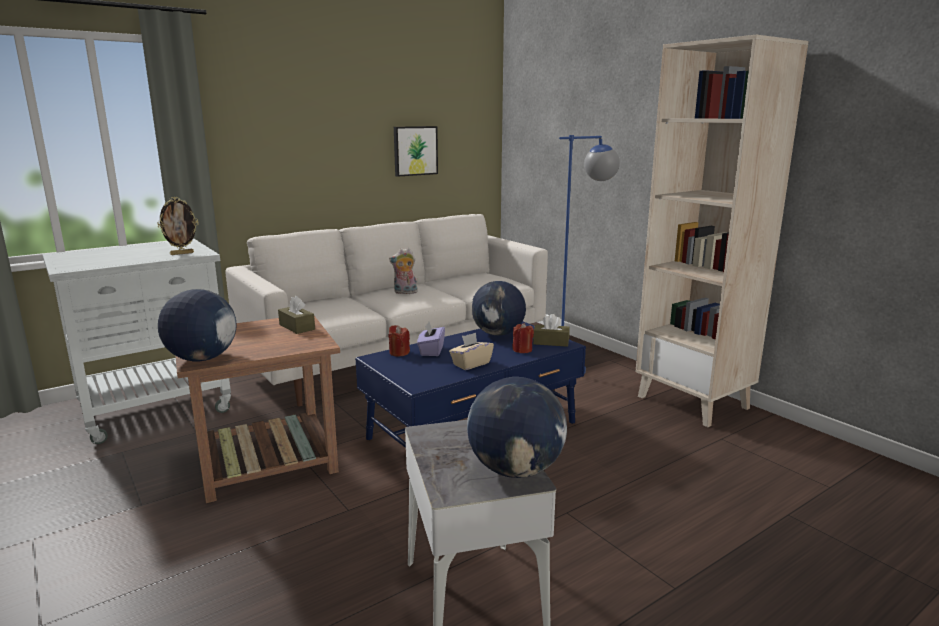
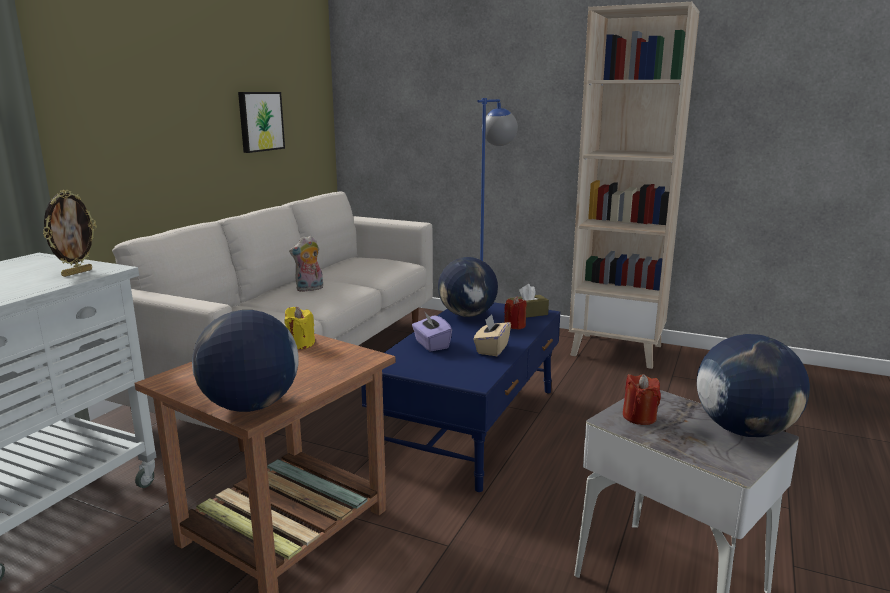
camera: 30 degrees left, 0 degrees up
(297, 327) = (300, 344): brown tissue box -> yellow candle
(399, 353) = (401, 353): red candle -> red candle (639, 417)

